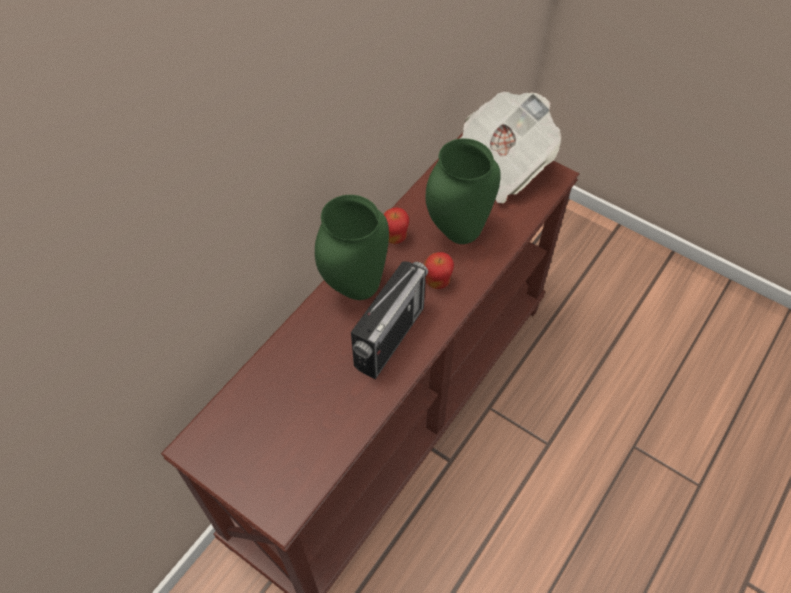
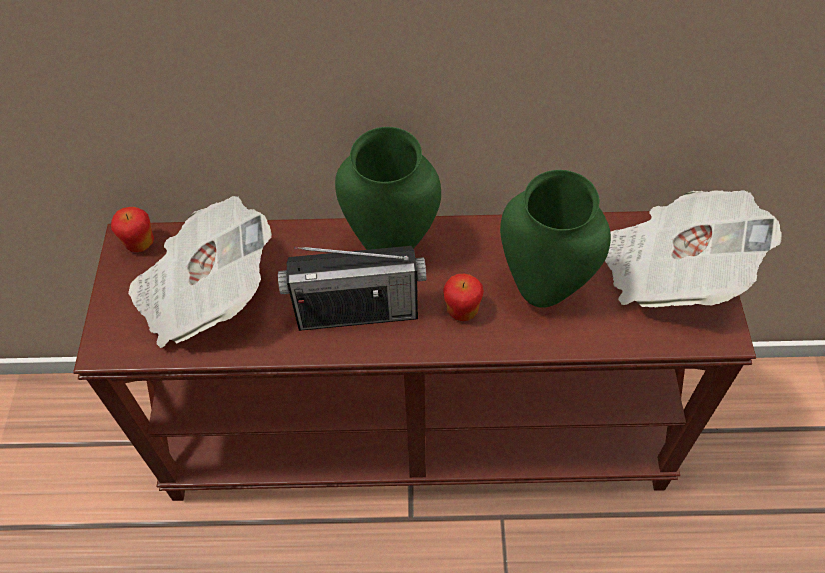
camera: 55 degrees right, 0 degrees up
(293, 420) = (205, 294): none -> newspaper
(395, 237) = (484, 240): apple -> apple (140, 244)

